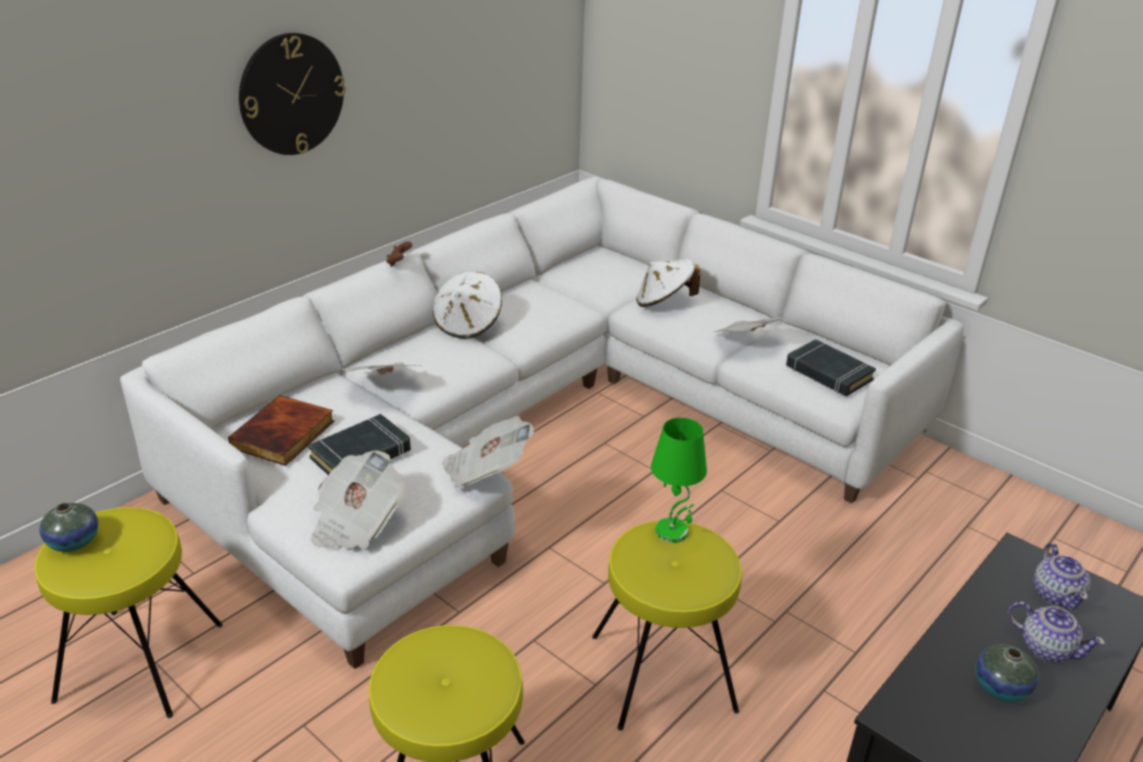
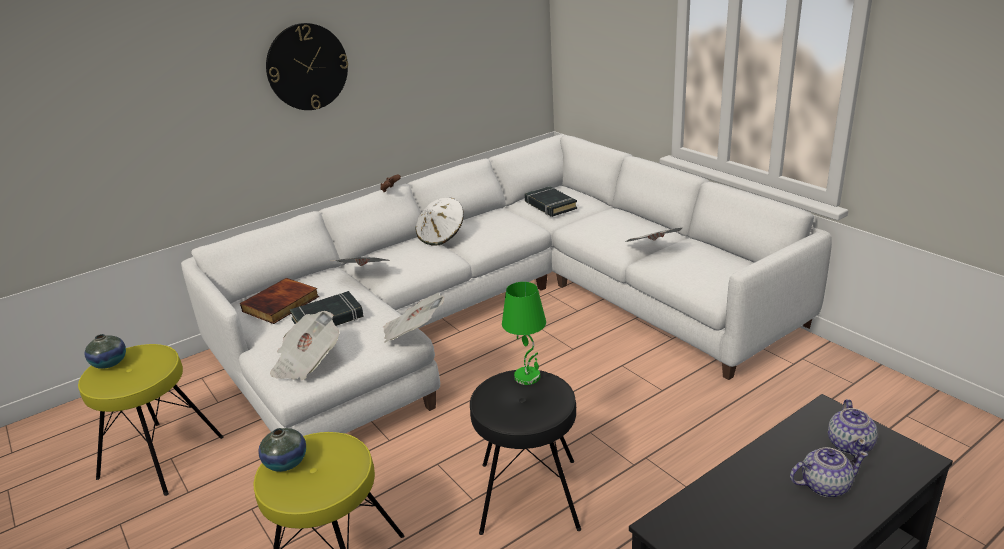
camera: 15 degrees right, 5 degrees down
(661, 672) = (528, 495): yellow stool -> black stool
(664, 302) = (596, 222): white hat -> none
(828, 373) = (710, 272): black book -> black book (550, 205)
(1001, 687) = (769, 513): vase -> vase (286, 462)
(1045, 647) = (824, 485): teapot -> teapot turned 60 degrees counterclockwise

